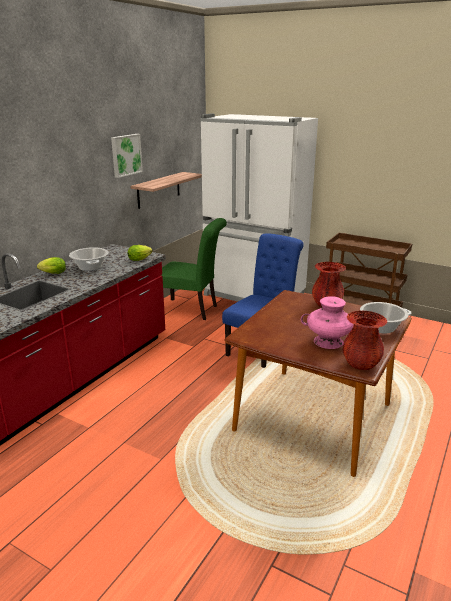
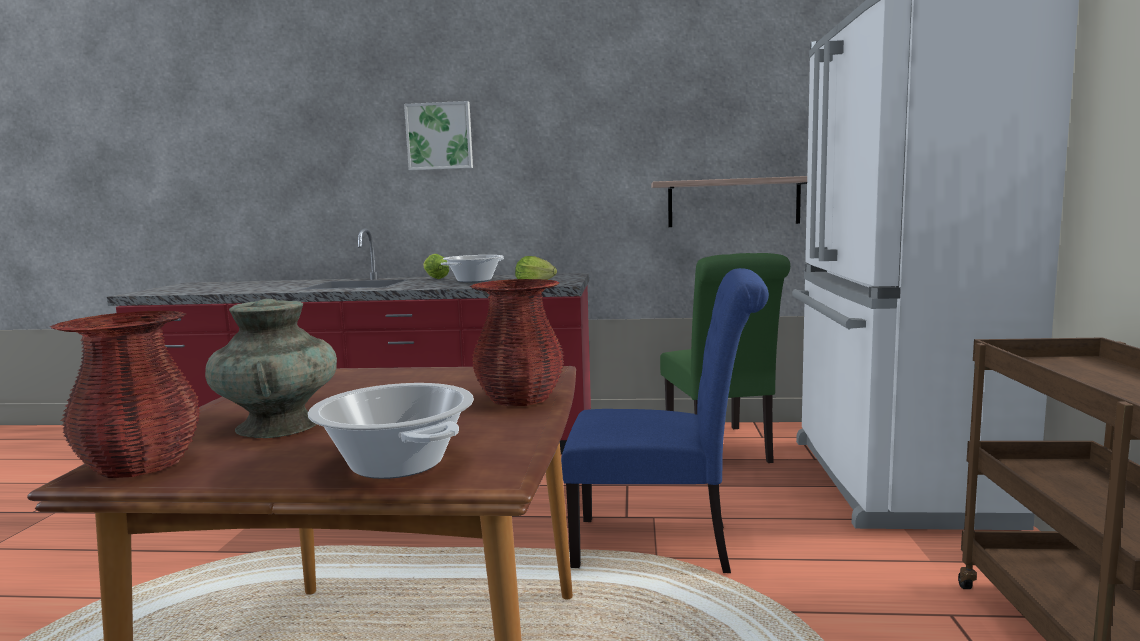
camera: 65 degrees right, 15 degrees down
(125, 155) = (644, 128): picture -> picture (439, 136)
(328, 342) = (279, 425): pink vase -> turquoise vase

